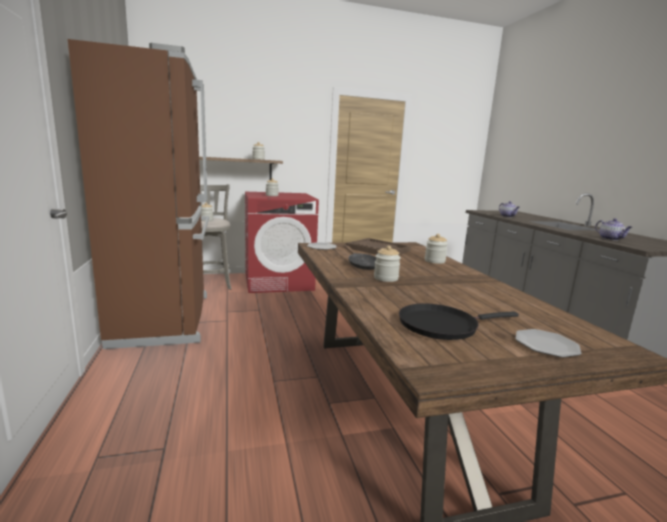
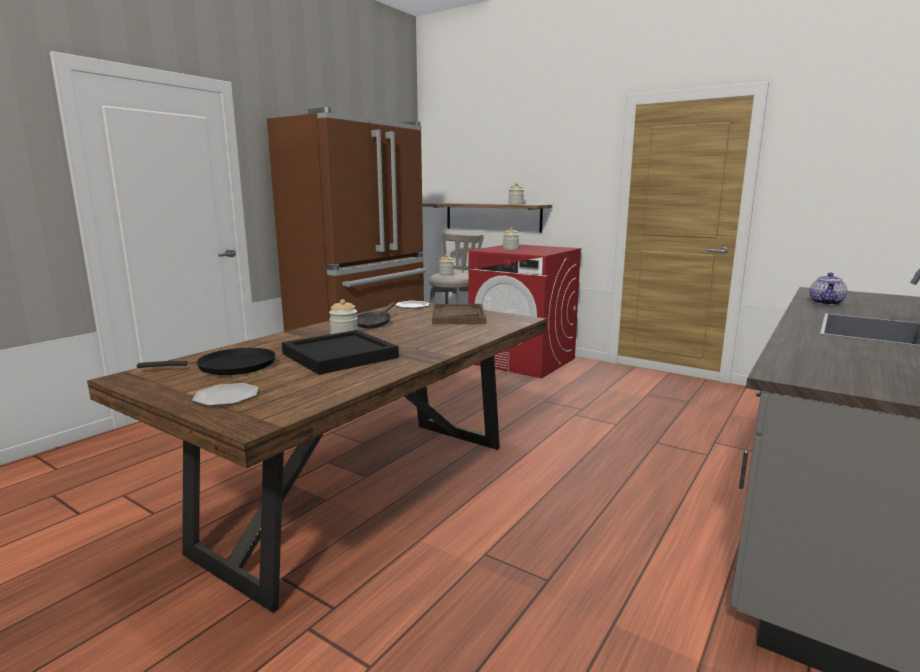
camera: 50 degrees right, 0 degrees up
(434, 261) = (462, 336): jar -> none
(442, 325) = (231, 366): black frying pan -> black frying pan turned 135 degrees clockwise
(450, 292) = (339, 356): none -> black tray
(611, 239) = (816, 356): teapot -> none

